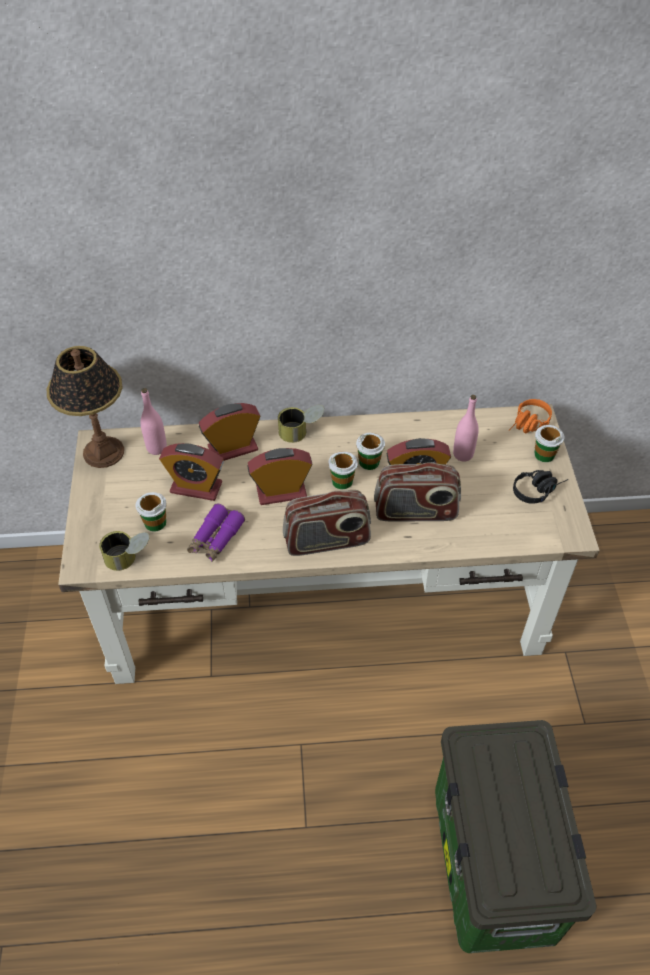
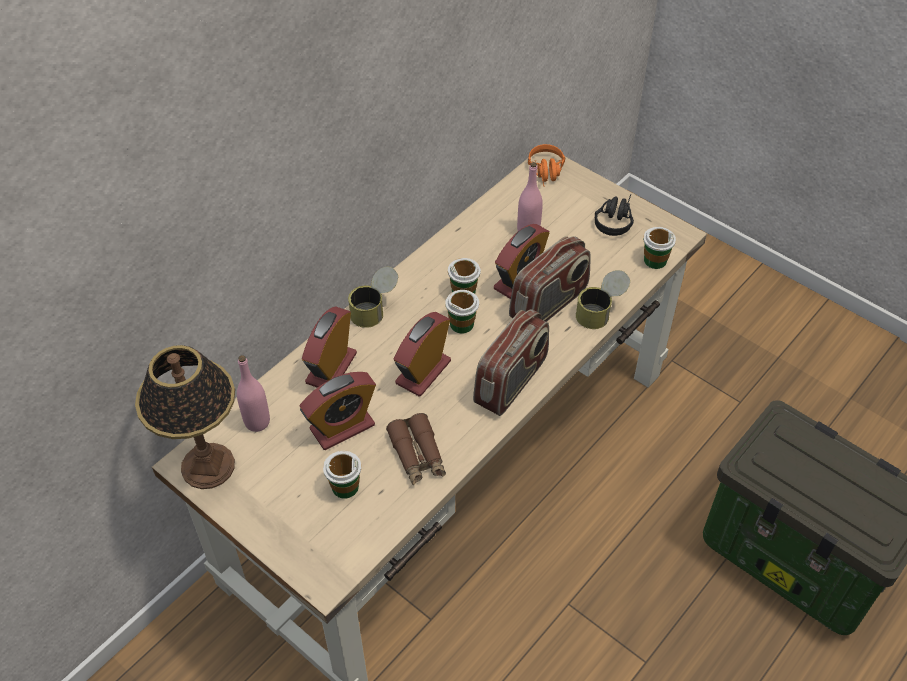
camera: 45 degrees left, 0 degrees up
(129, 559) = (363, 537): can -> can (600, 312)
(215, 538) = (417, 455): purple binoculars -> brown binoculars
(544, 454) = (586, 188): cup -> cup (655, 260)

